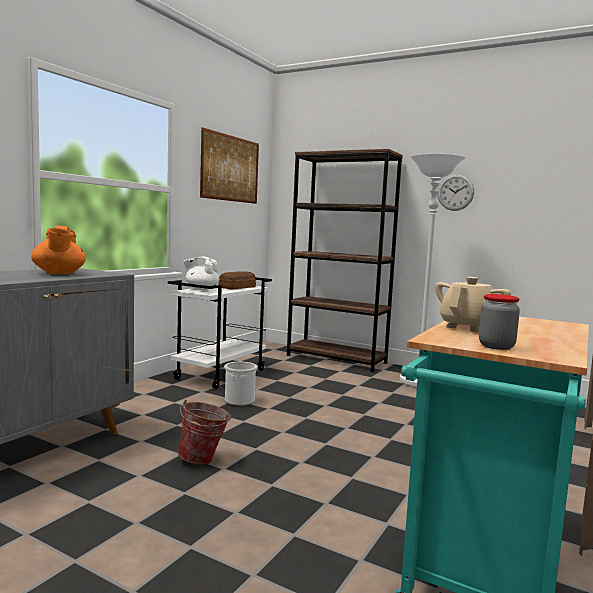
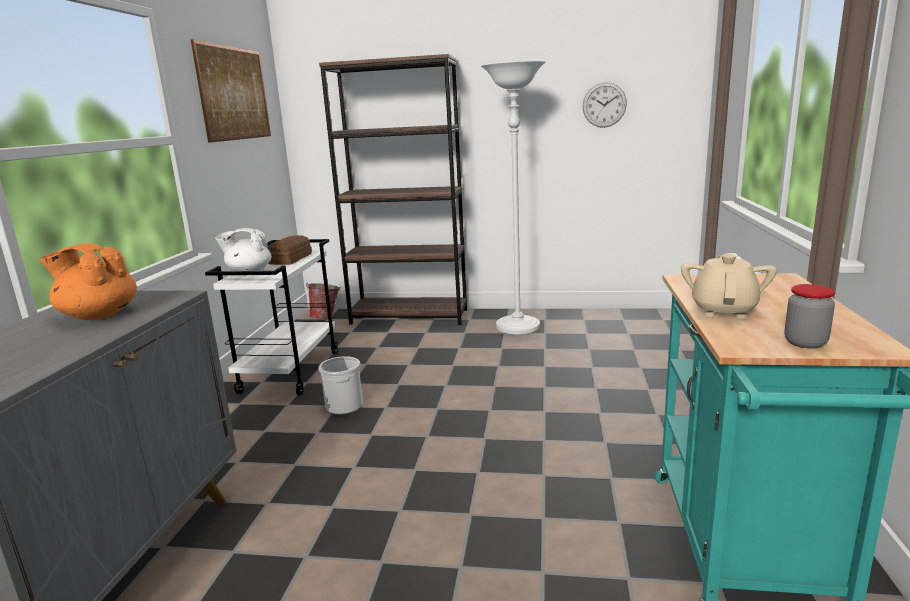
camera: 20 degrees left, 10 degrees up
(59, 273) = (98, 315): orange teapot -> orange teapot turned 150 degrees clockwise
(204, 460) = (368, 506): bucket -> bucket (327, 318)
(455, 192) = (525, 102): wall clock -> wall clock (604, 105)

